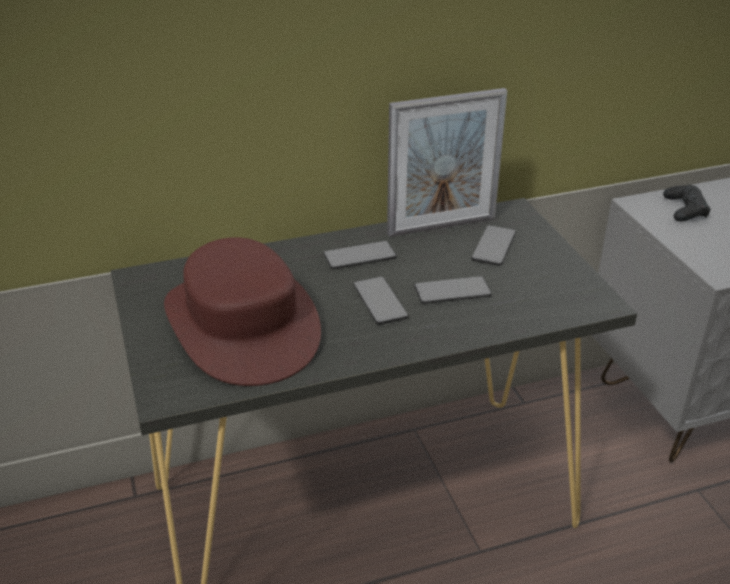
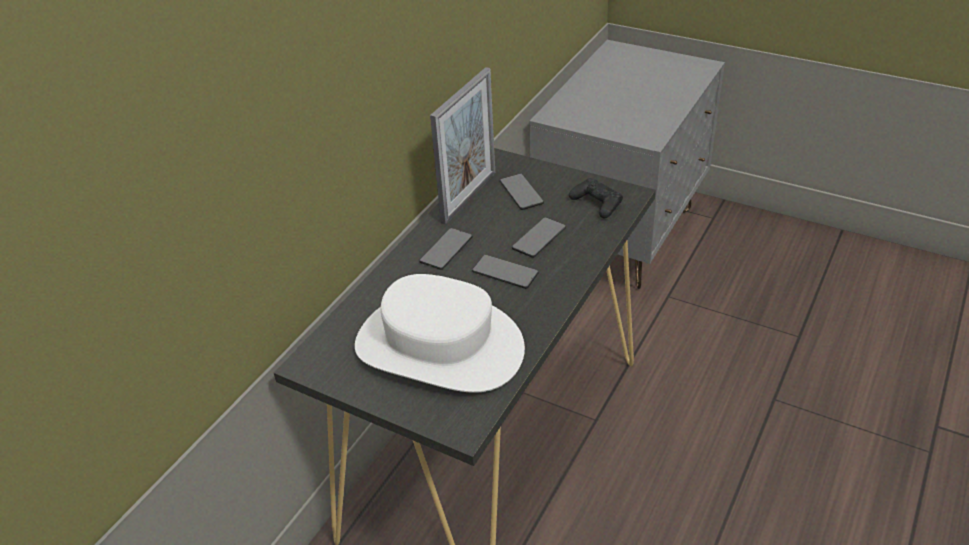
camera: 40 degrees left, 5 degrees up
(243, 325) = (440, 346): brown hat -> white hat
(685, 209) = (580, 106): black game controller -> black game controller (597, 203)

